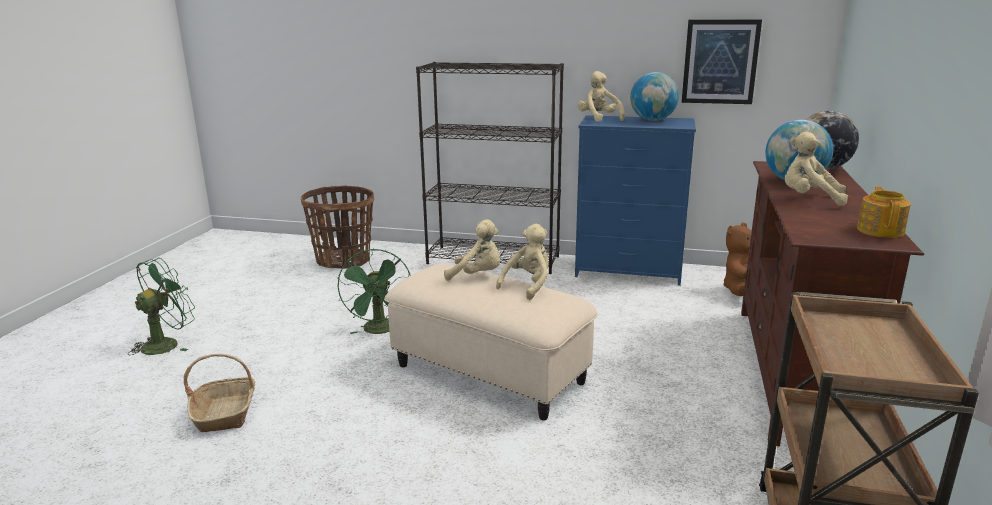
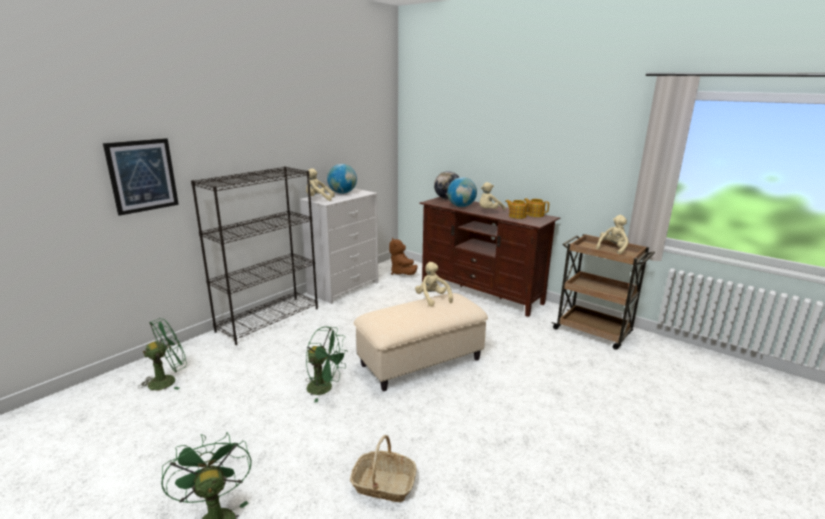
camera: 65 degrees left, 0 degrees up
(343, 260) = (168, 380): basket -> green fan
(477, 275) = (403, 308): beige plush toy -> beige plush toy (612, 249)
(629, 270) = (344, 287): blue dresser -> white dresser
(720, 62) = (357, 153): picture -> picture (142, 175)
(829, 219) = (517, 216): none -> teapot

